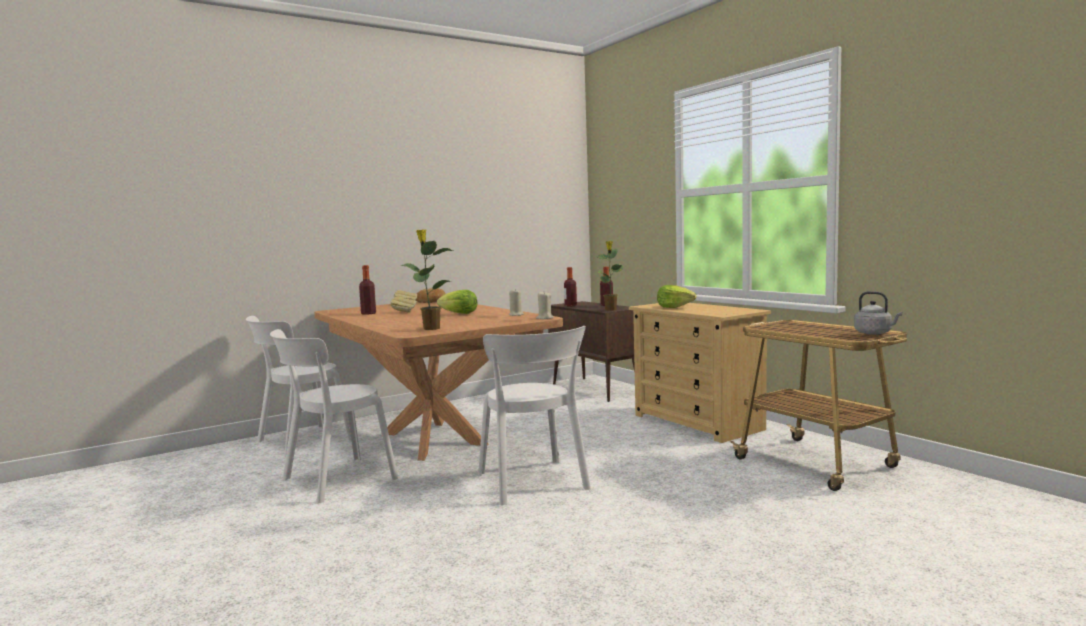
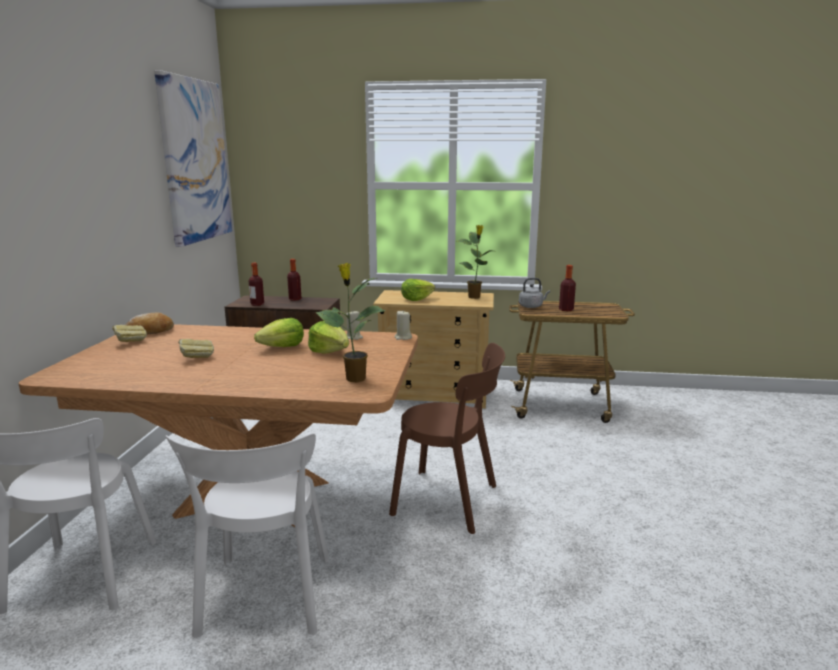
camera: 50 degrees left, 10 degrees up
(368, 313) = (149, 370): bottle -> bottle (566, 310)
(473, 318) = (329, 351): none -> lettuce
(534, 180) = (195, 161): none -> picture
(534, 483) = (450, 501): white chair -> brown chair
(610, 309) = (319, 305): potted plant -> potted plant (474, 297)
(875, 333) = (608, 307): grey kettle -> grey kettle (532, 306)

